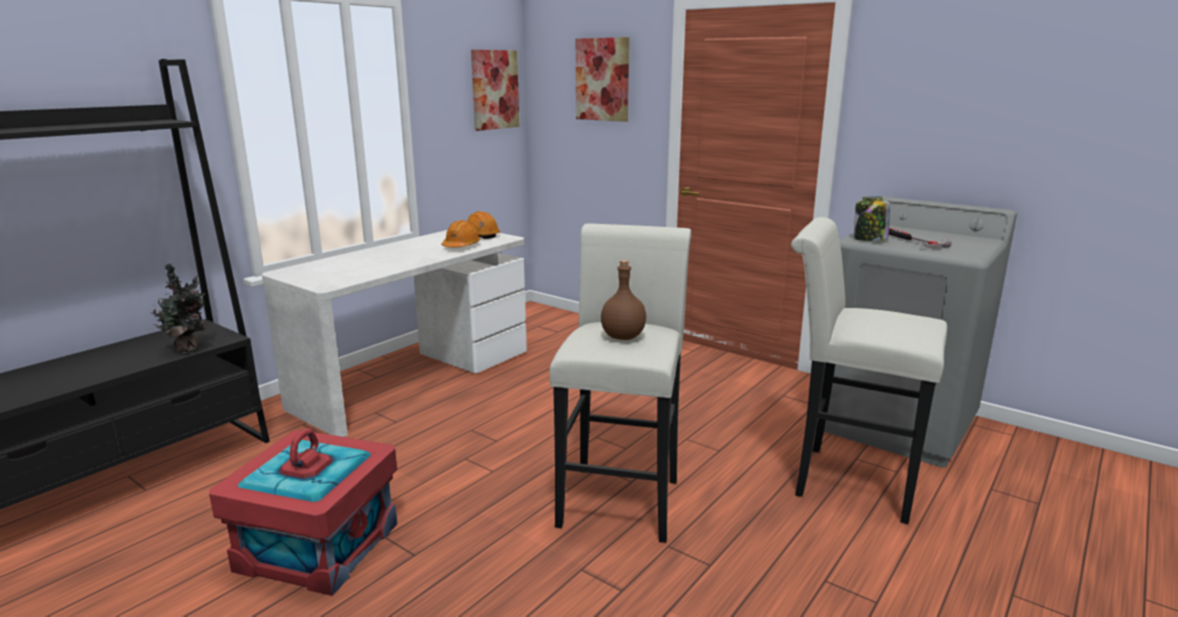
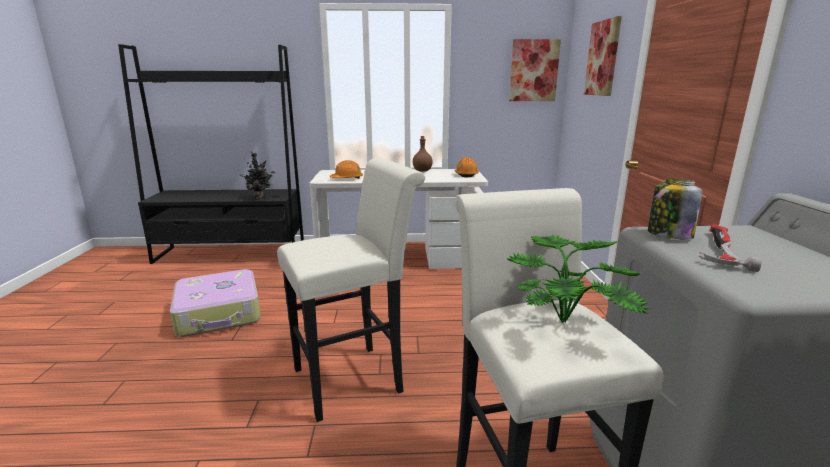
camera: 50 degrees right, 0 degrees up
(317, 546) = (219, 313): red storage box -> suitcase
(461, 246) = (436, 177): orange hard hat -> orange hard hat (347, 179)
(622, 336) = (330, 246): brown bottle -> brown bottle (422, 171)
(882, 315) = (569, 320): none -> potted plant

